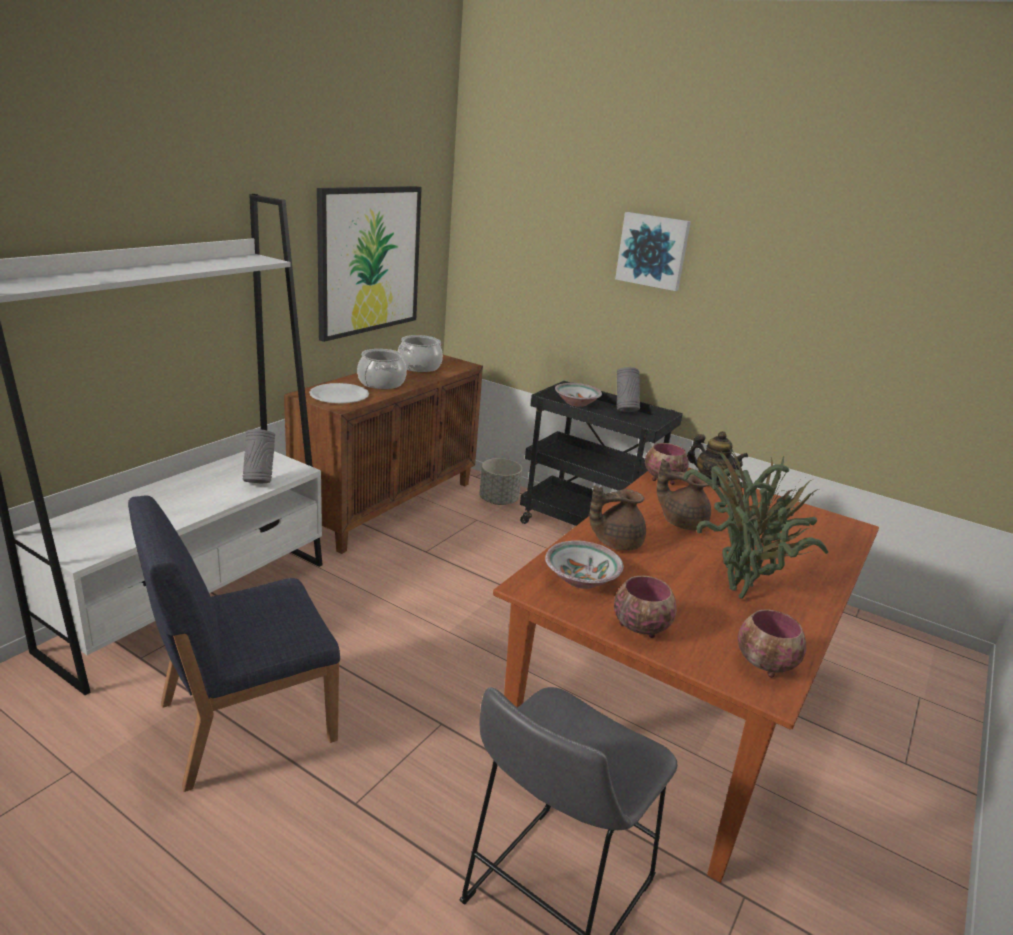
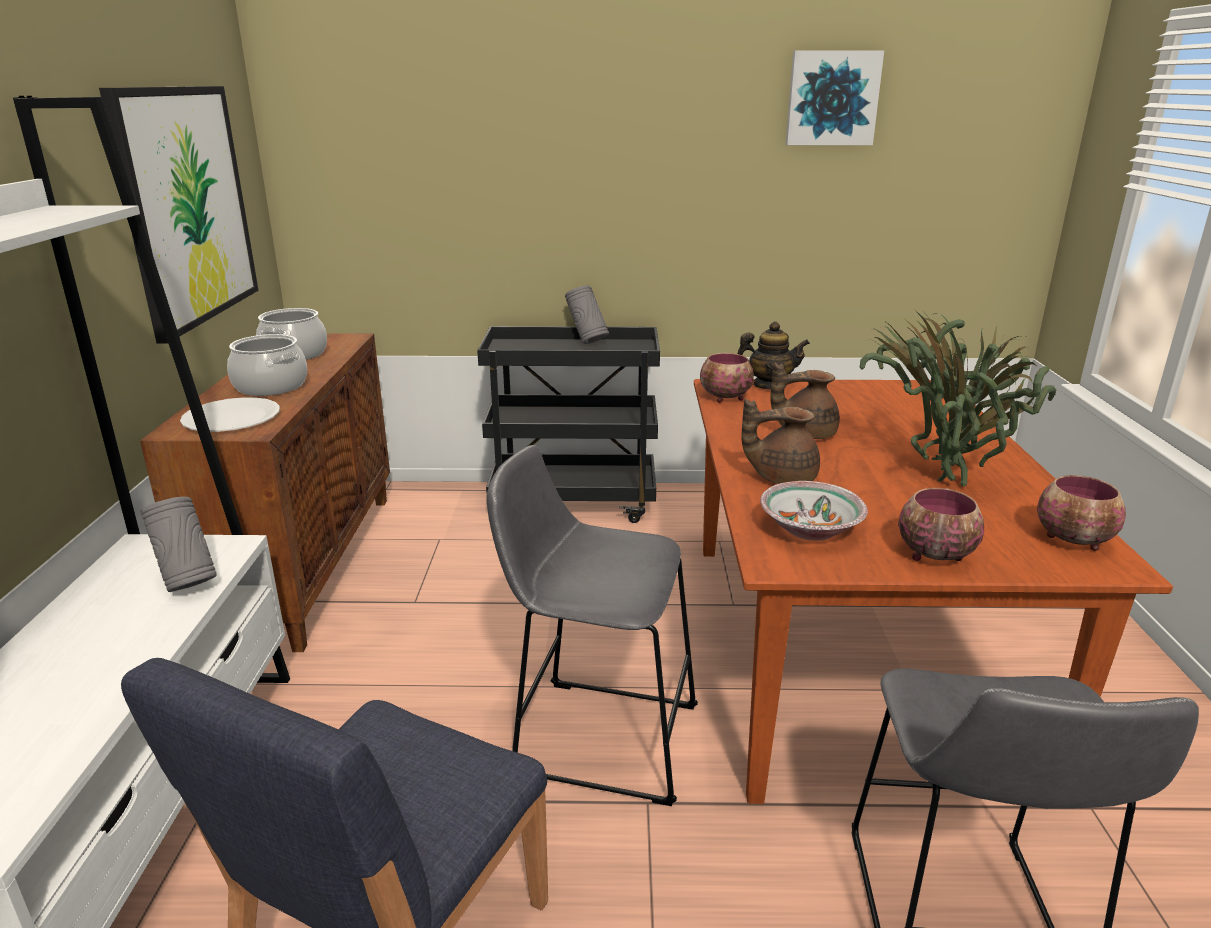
camera: 30 degrees left, 0 degrees up
(450, 674) = (596, 736): none -> grey stool
(498, 500) = (442, 507): grey planter -> none
(576, 403) = (526, 348): bowl -> none
(615, 542) = (781, 477): brown teapot -> brown teapot turned 45 degrees clockwise
(653, 251) = (578, 132): picture -> picture (832, 98)

